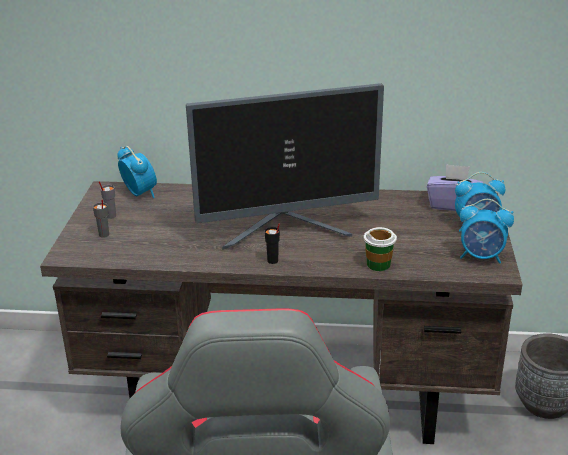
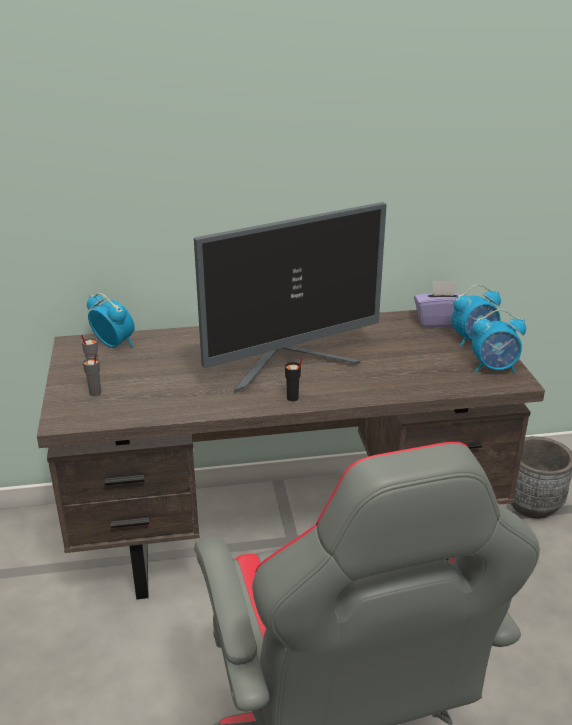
camera: 15 degrees left, 0 degrees up
(378, 264) = (400, 388): cup -> none

